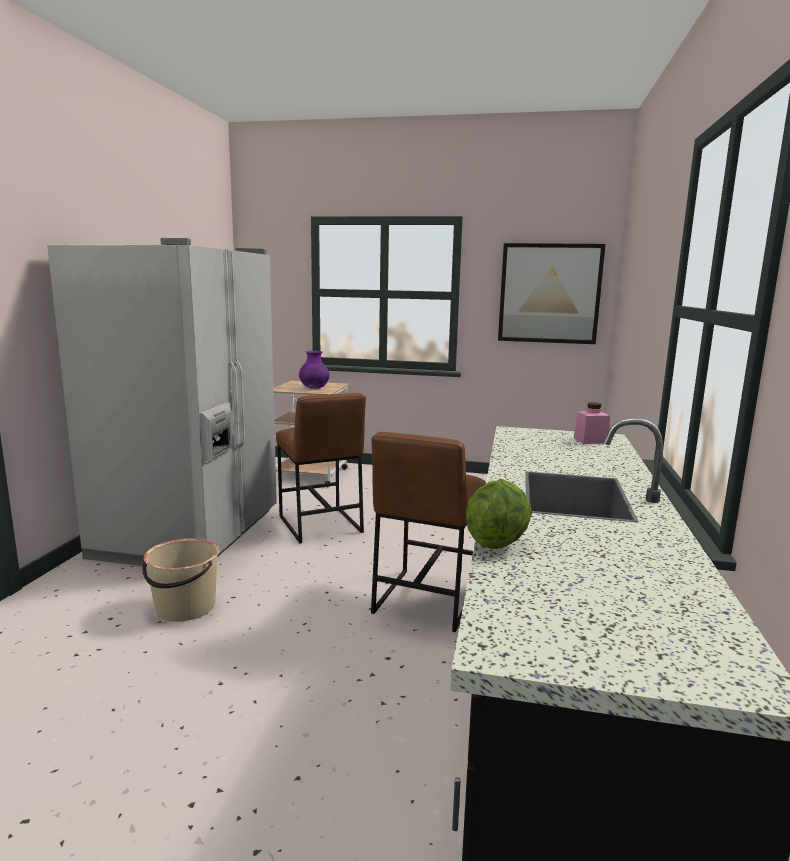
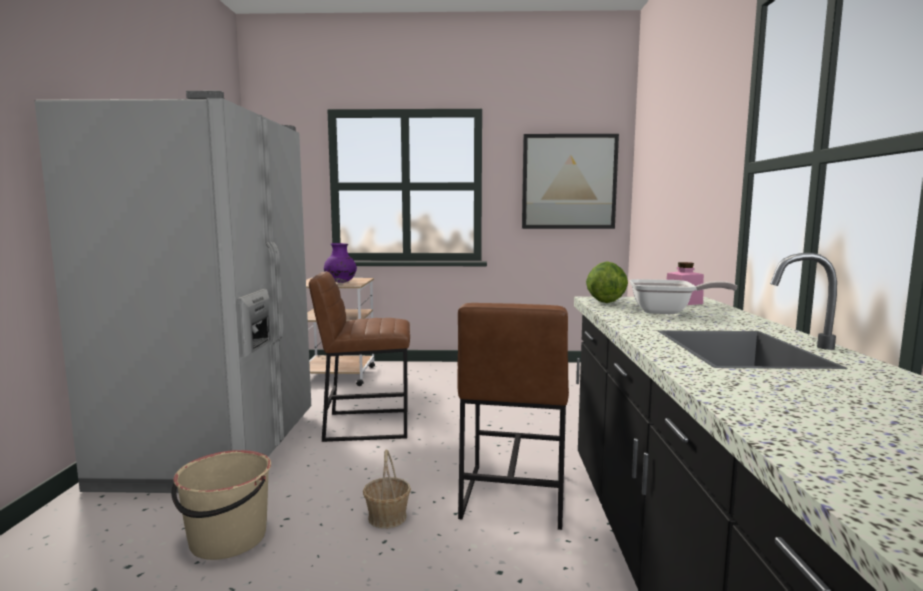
camera: 10 degrees left, 5 degrees down
(312, 605) = (387, 517): none -> basket
(320, 525) = (365, 425): brown chair -> brown chair turned 120 degrees clockwise
(496, 541) = (728, 401): lettuce -> lettuce (605, 302)
(561, 451) = (668, 312): none -> frying pan

